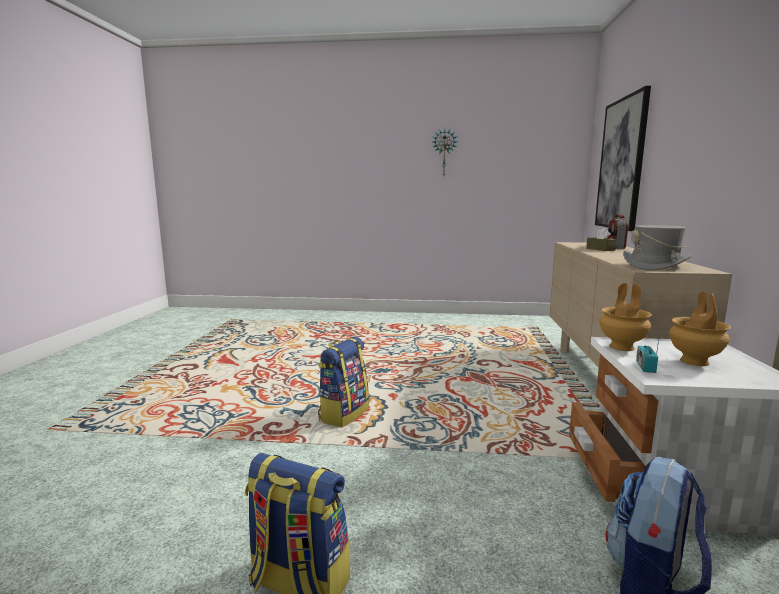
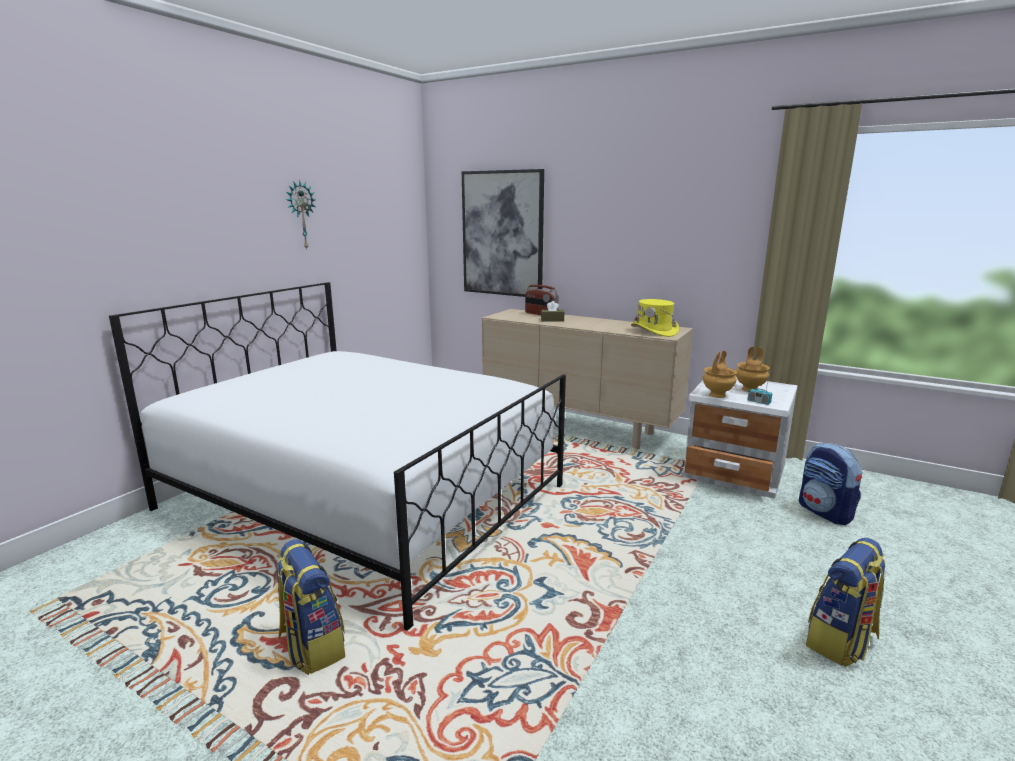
camera: 65 degrees left, 5 degrees up
(343, 414) = (571, 565): backpack -> backpack (312, 646)
(372, 340) = (363, 497): none -> white bed
(655, 266) = (654, 331): grey hat -> yellow hat

